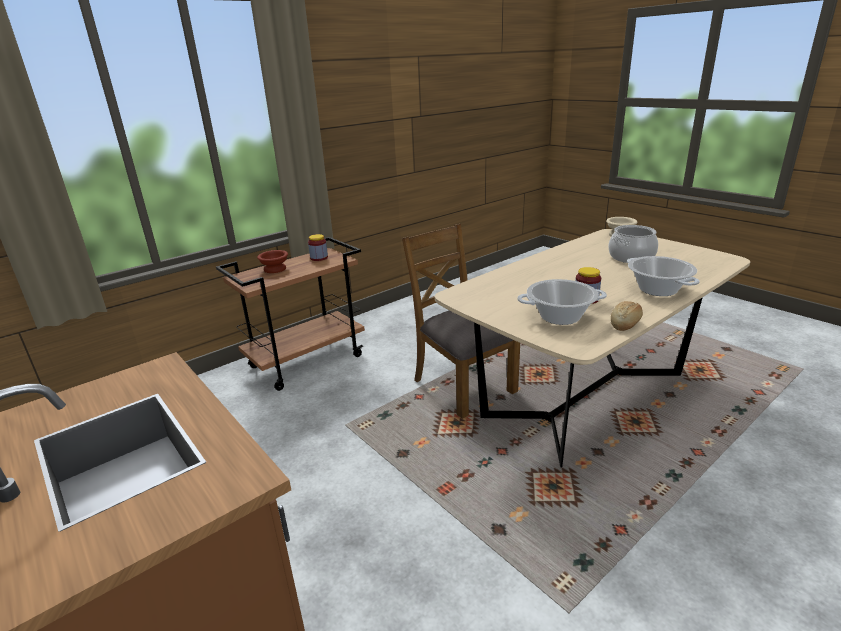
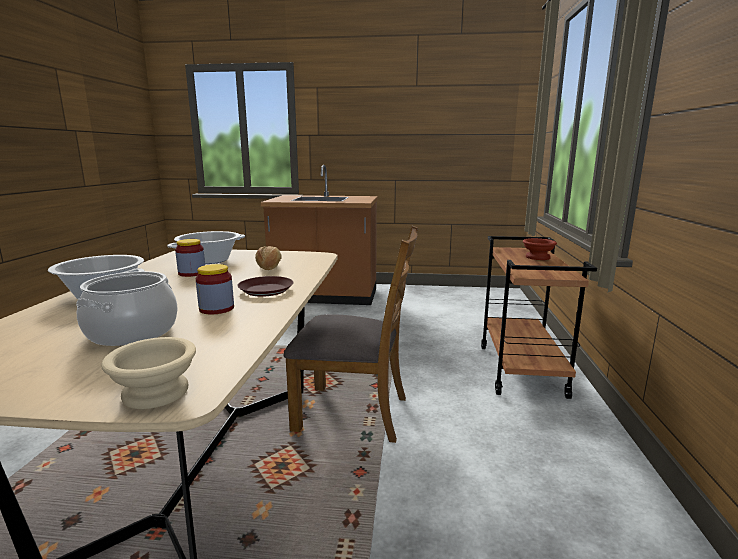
camera: 135 degrees right, 10 degrees down
(319, 258) = (548, 270): jar -> jar (216, 308)
(545, 266) = (265, 290): none -> brown plate
(625, 324) = (148, 266): bread -> bread (269, 267)

